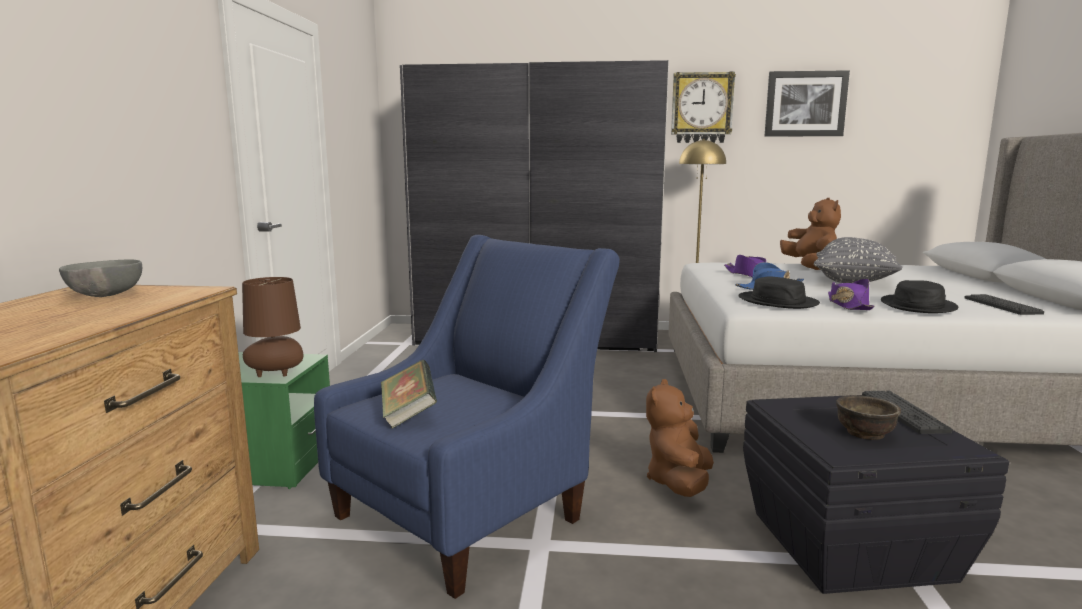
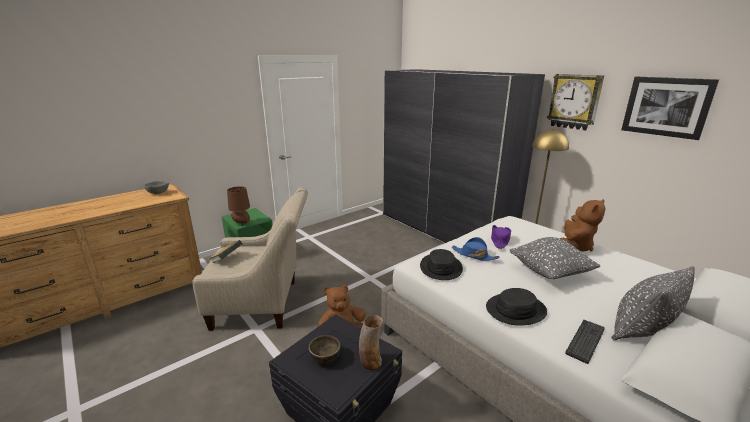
camera: 45 degrees right, 10 degrees up
(472, 511) = (263, 304): blue armchair -> beige armchair
(848, 305) = (473, 288): purple hat -> none
(903, 412) = (370, 362): keyboard -> vase
(997, 292) = (641, 331): none -> grey pillow

